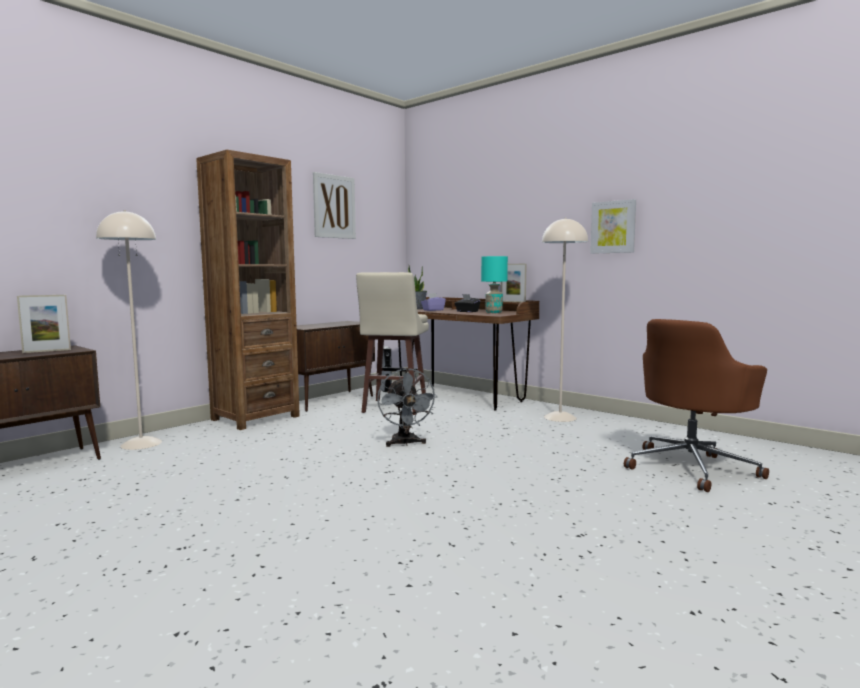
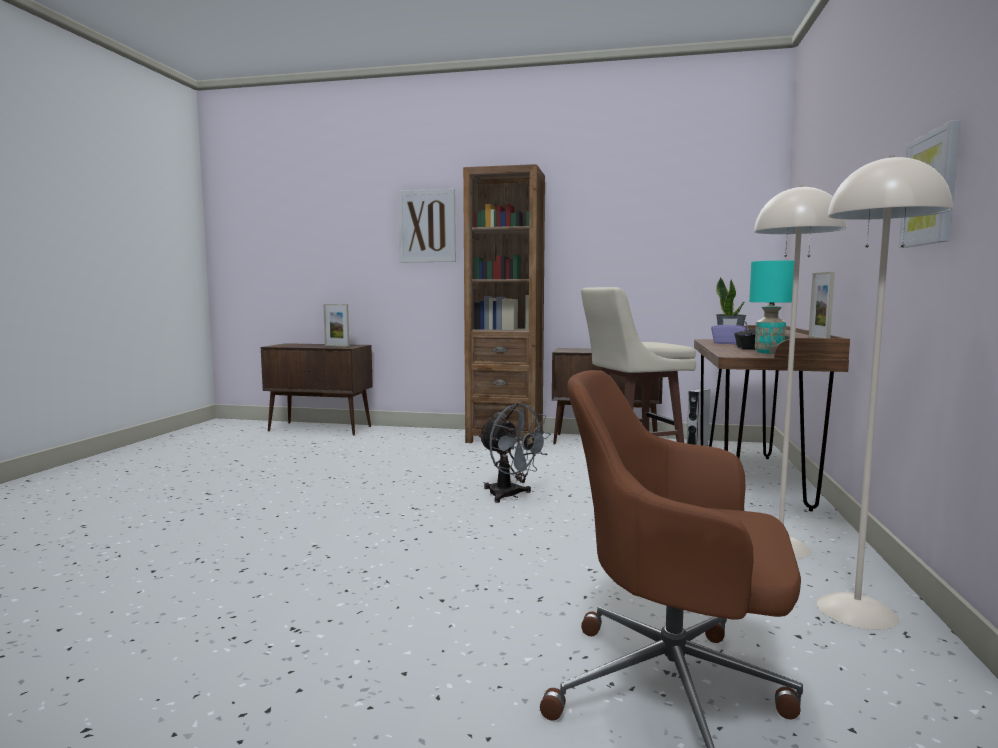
camera: 60 degrees right, 0 degrees up
(141, 443) = (397, 433): beige floor lamp -> beige floor lamp (856, 610)
(334, 206) = (649, 207): picture -> picture (427, 226)
(405, 443) = (510, 496): grey fan -> grey fan turned 90 degrees counterclockwise

